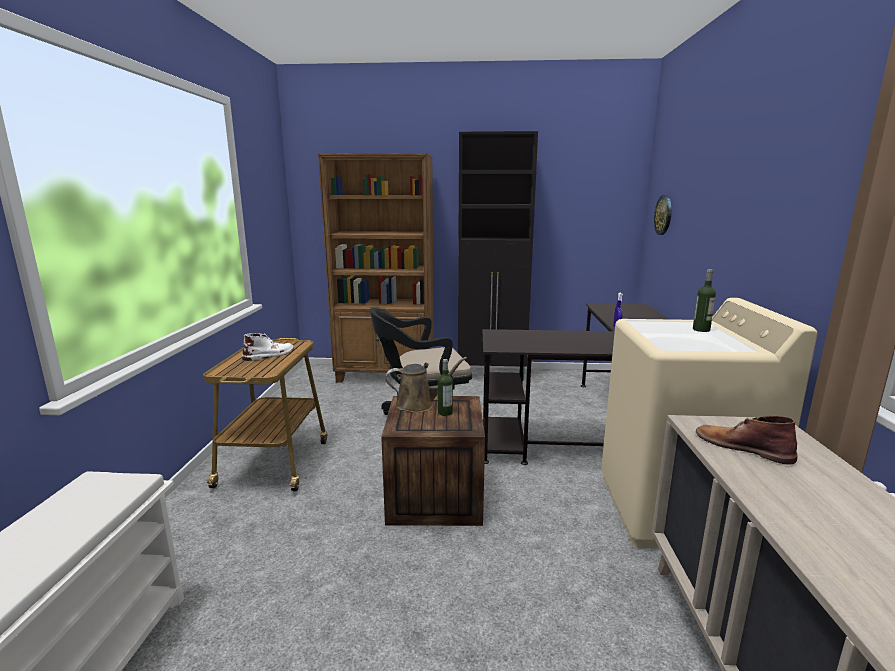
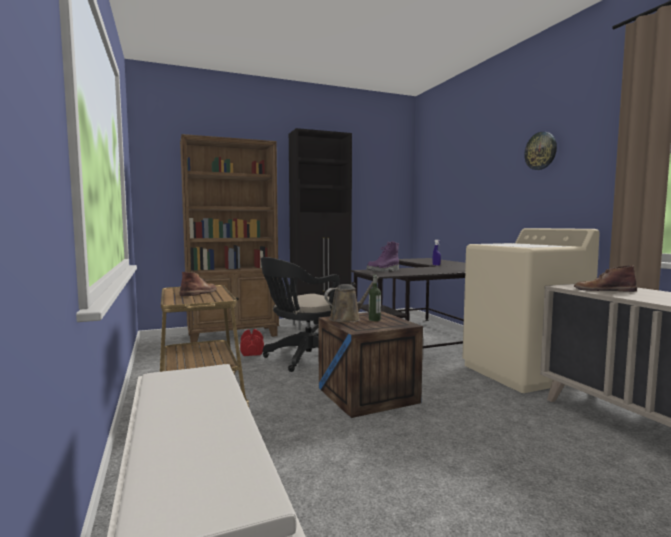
camera: 25 degrees left, 10 degrees down
(270, 355) = (199, 293): white boot -> brown boot
(382, 402) = (252, 351): none -> red dumbbell
(516, 337) = (383, 271): none -> purple boot
(664, 215) = (436, 194): wall clock -> wall clock (541, 151)
(701, 330) = (523, 244): bottle -> none

